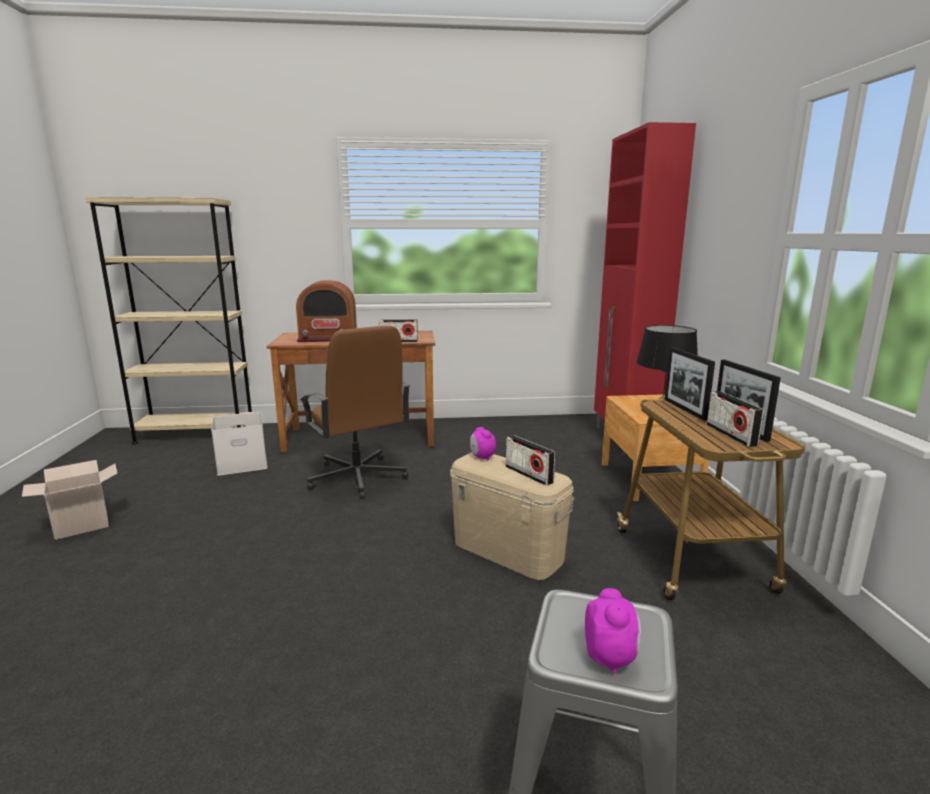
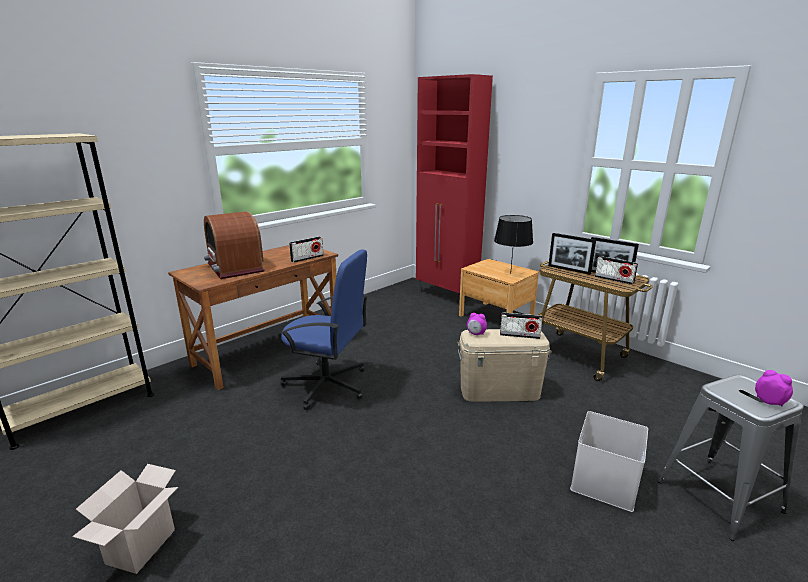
camera: 40 degrees left, 5 degrees up
(241, 464) = (199, 415): white storage box -> white storage box (605, 483)
(329, 337) = (235, 267): radio -> radio turned 105 degrees clockwise
(357, 478) = (327, 385): brown office chair -> blue office chair

